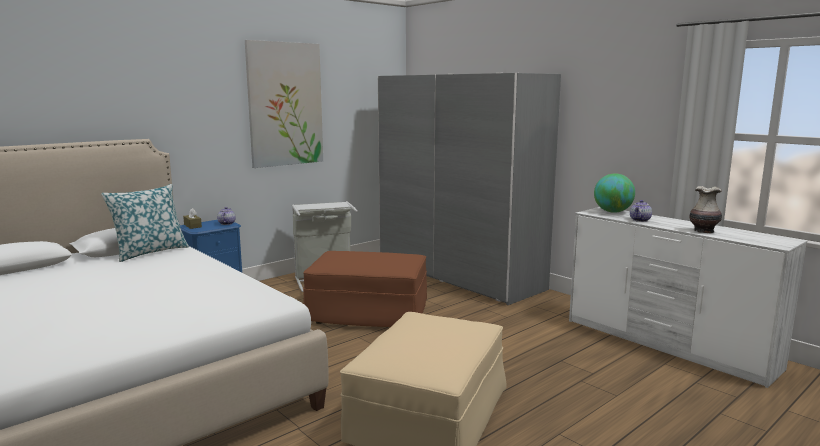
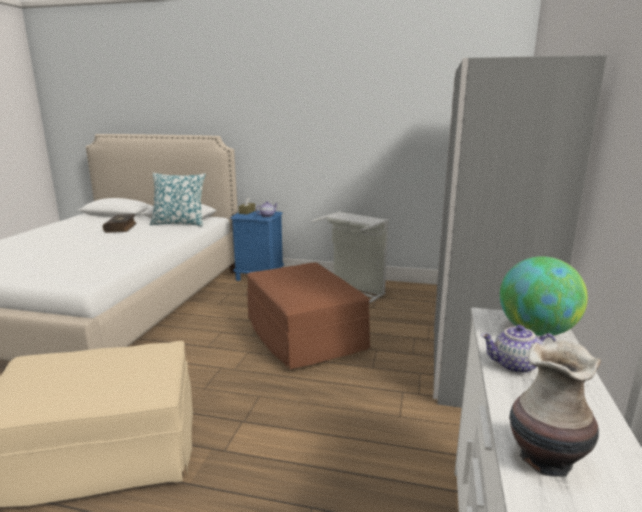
camera: 55 degrees right, 5 degrees up
(96, 272) = (121, 228): none -> book
(285, 104) = (351, 110): picture -> none

